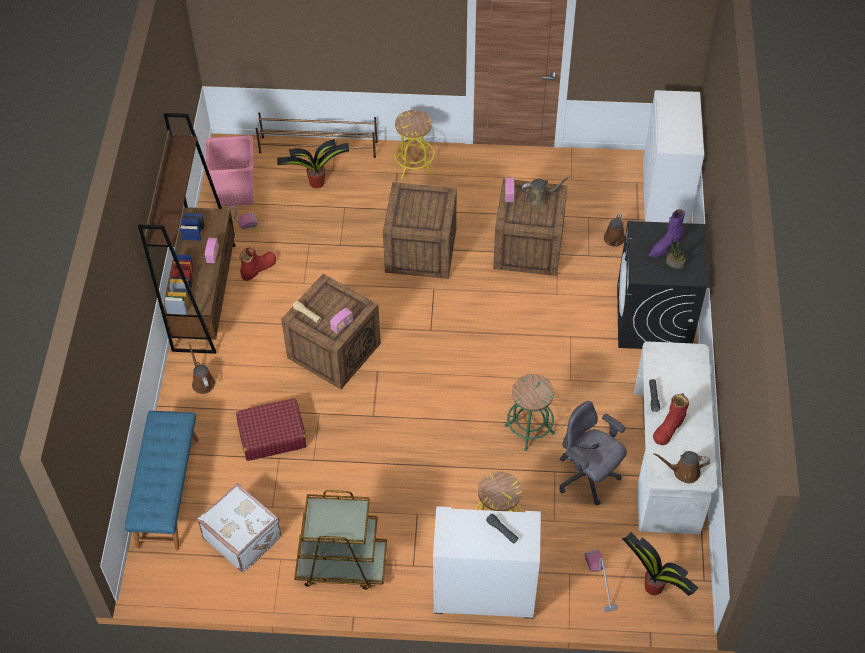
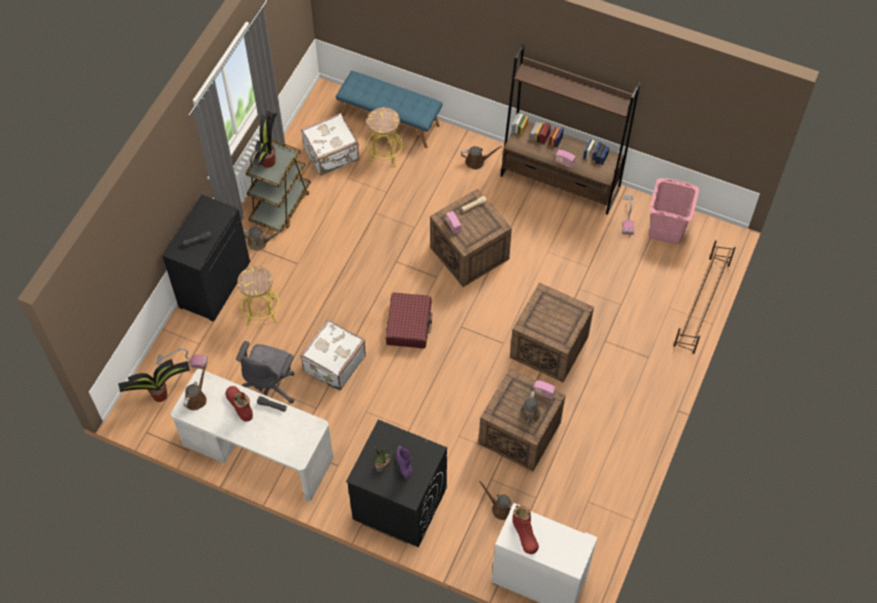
camera: 110 degrees right, 5 degrees up
(258, 268) = (576, 224): red boot -> red boot (525, 534)
(272, 435) = (409, 192): red suitcase -> red suitcase (409, 325)
(316, 182) = (658, 291): potted plant -> potted plant (268, 161)
(404, 567) = (259, 242): none -> brown watering can
(414, 166) = (652, 374): yellow stool -> yellow stool (385, 154)
(483, 593) = (214, 284): white cabinet -> black cabinet
(529, 429) = (333, 363): green stool -> white suitcase
(588, 477) = (271, 388): grey office chair -> grey office chair turned 135 degrees clockwise

